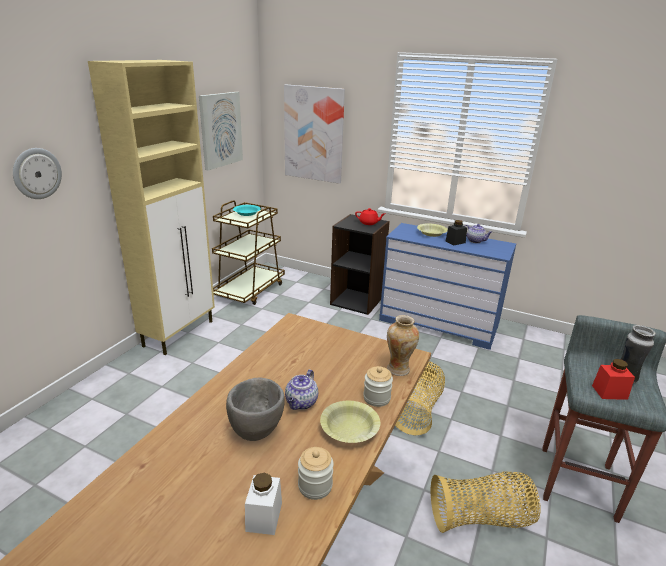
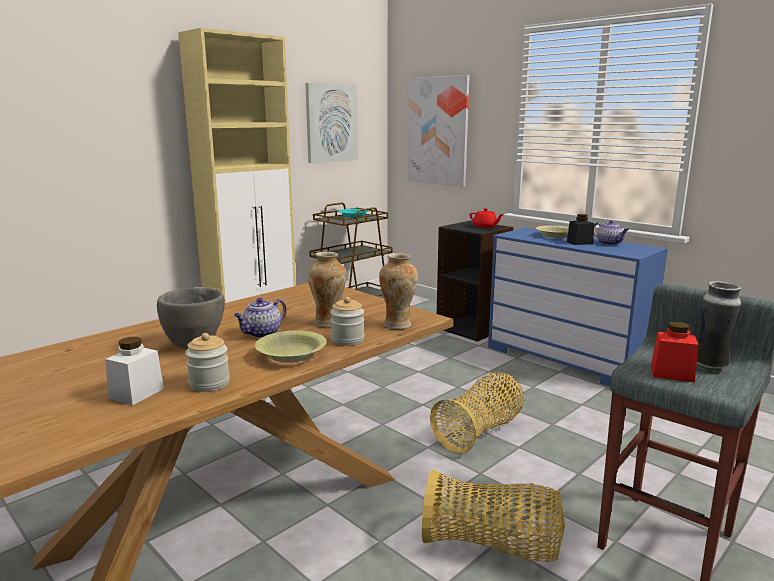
camera: 20 degrees right, 10 degrees down
(36, 173) = (114, 131): wall clock -> none
(344, 377) = (328, 323): none -> vase

